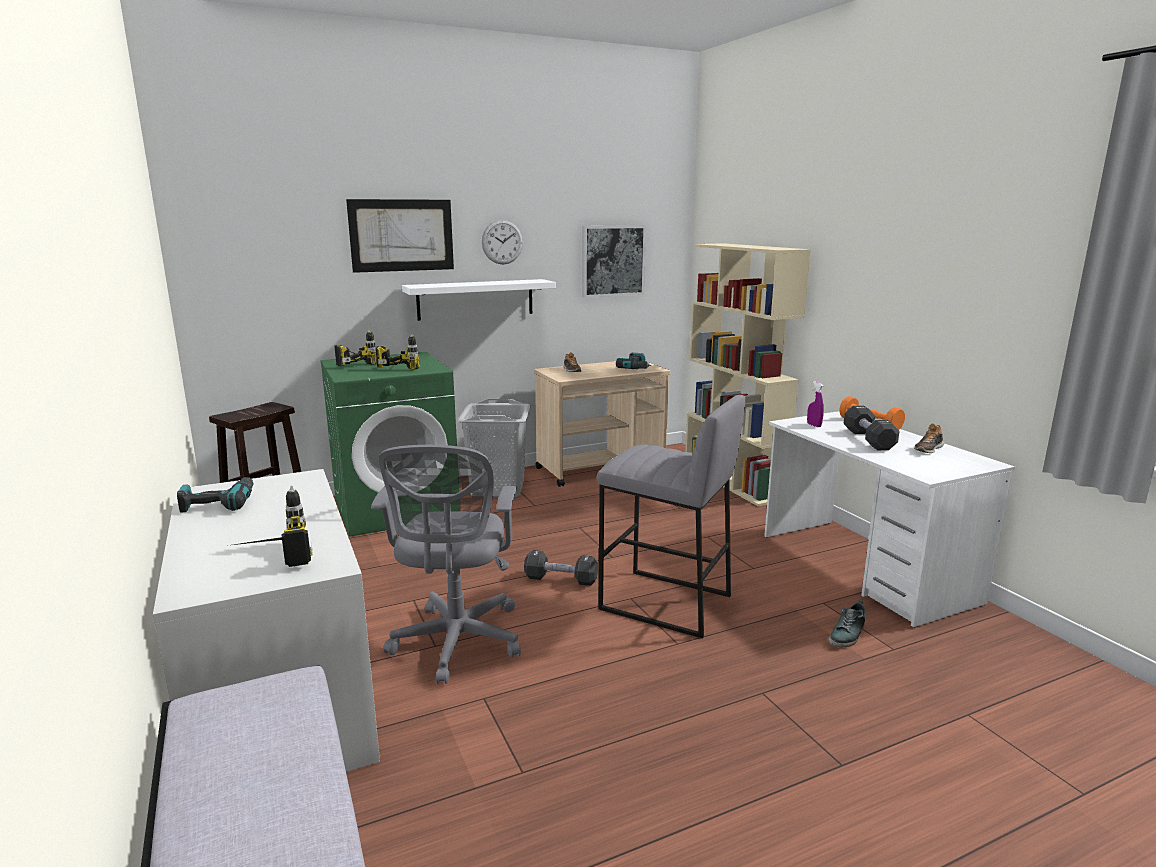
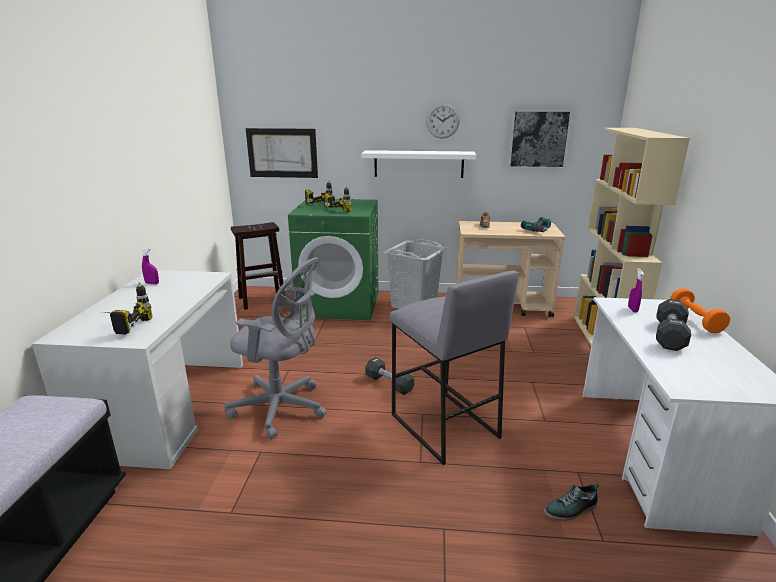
camera: 30 degrees right, 5 degrees up
(219, 503) = (152, 283): power drill -> purple spray bottle
(402, 235) = (367, 114): picture -> picture (282, 153)
(456, 644) = (282, 408): grey office chair -> grey office chair turned 105 degrees counterclockwise
(928, 449) = (726, 360): shoe -> none

